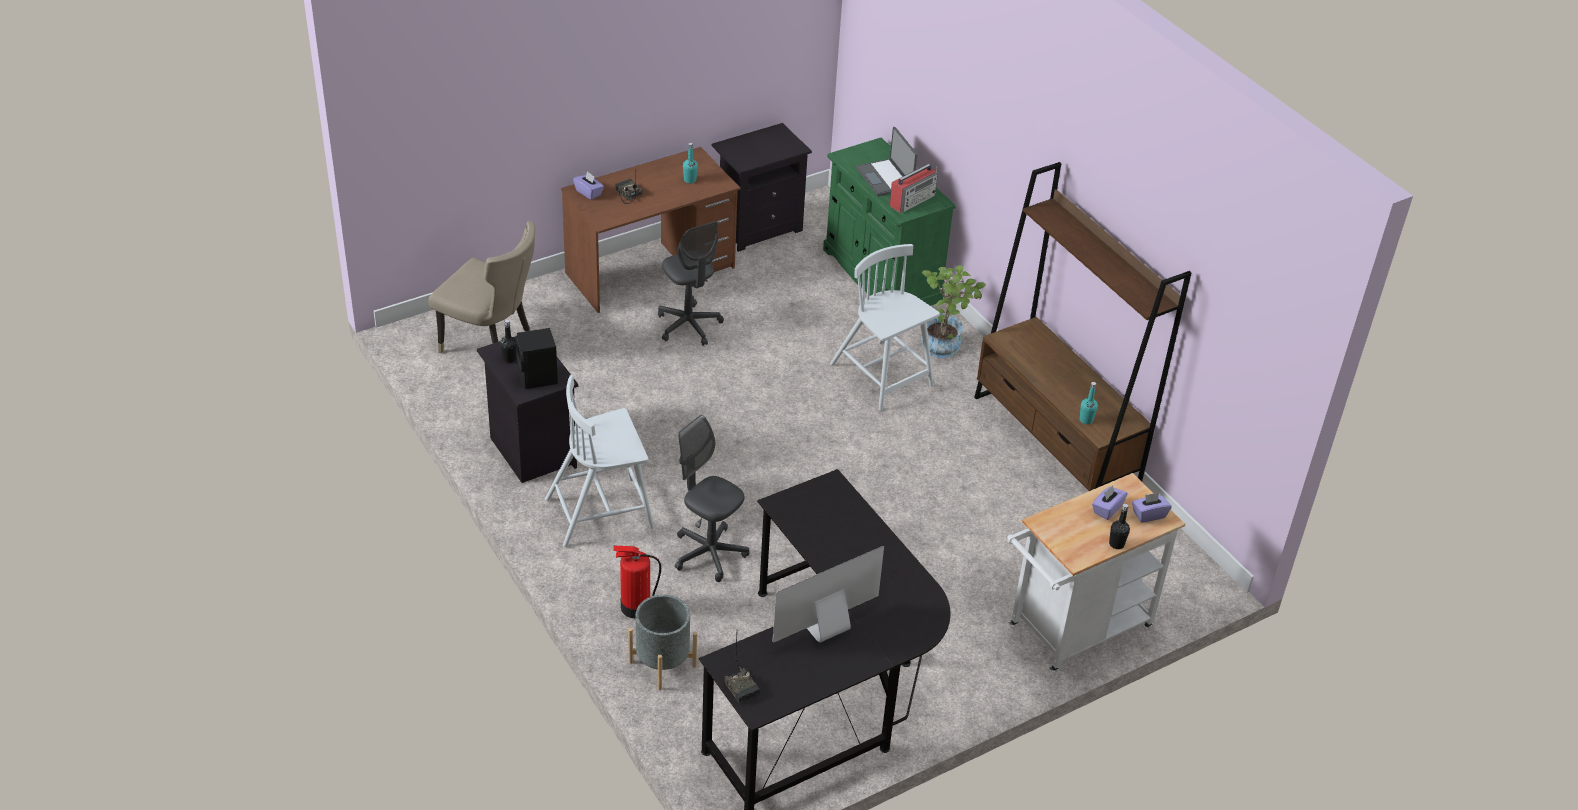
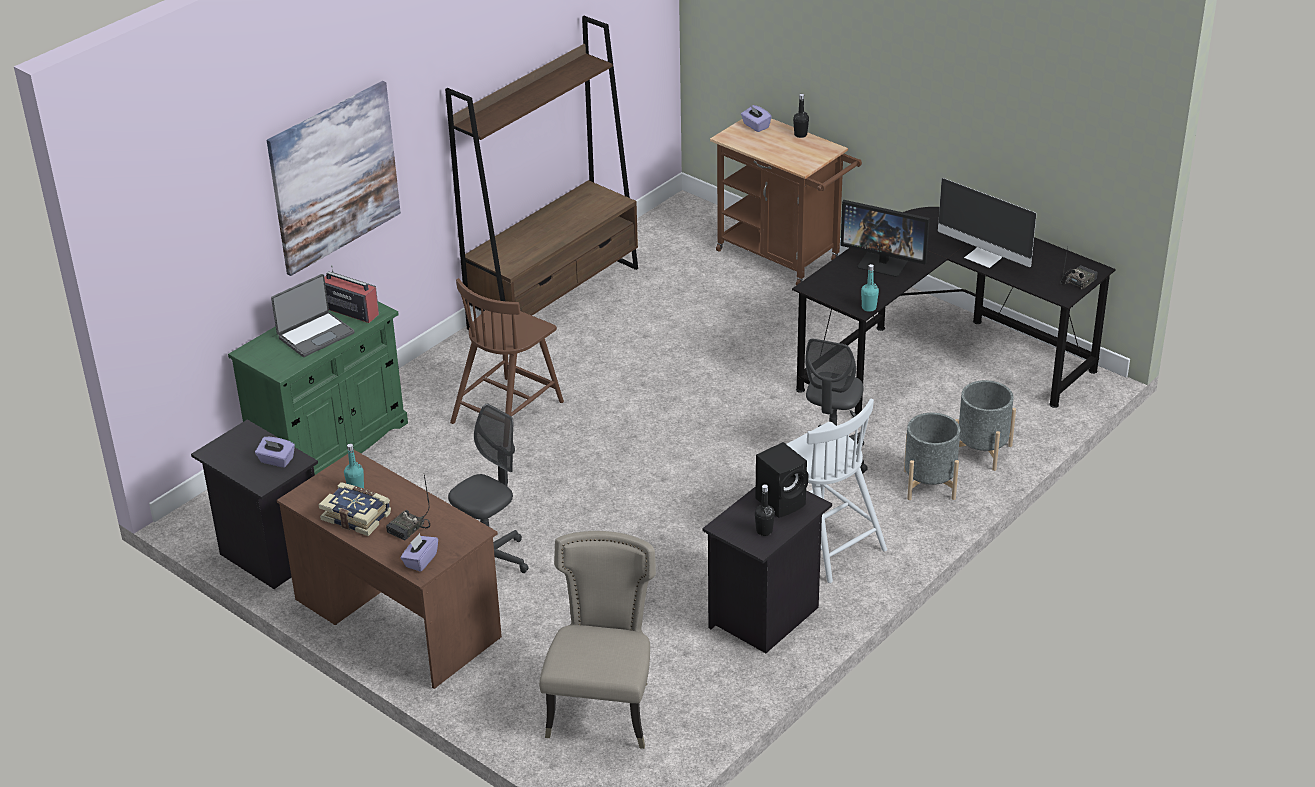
camera: 105 degrees left, 5 degrees down
(635, 607) = (929, 484): fire extinguisher -> grey planter
(658, 175) = (357, 516): none -> book
(851, 547) = (884, 263): none -> monitor
(882, 376) = (508, 411): white chair -> brown chair
(945, 343) = (433, 382): potted plant -> none
(974, 116) = (334, 177): none -> picture
(1073, 631) = (784, 257): white cart -> brown cart
(1086, 420) = (602, 210): turquoise bottle -> turquoise bottle (869, 308)
(1107, 509) = (763, 143): purple tissue box -> purple tissue box (276, 460)

